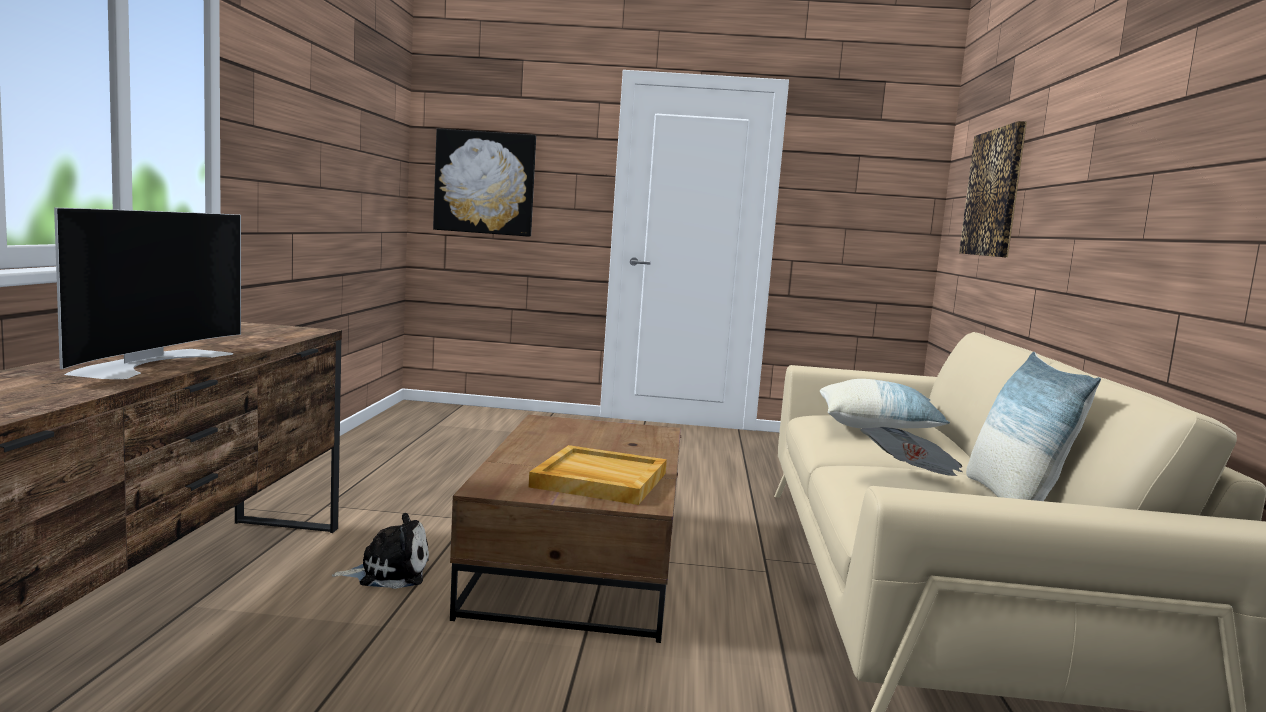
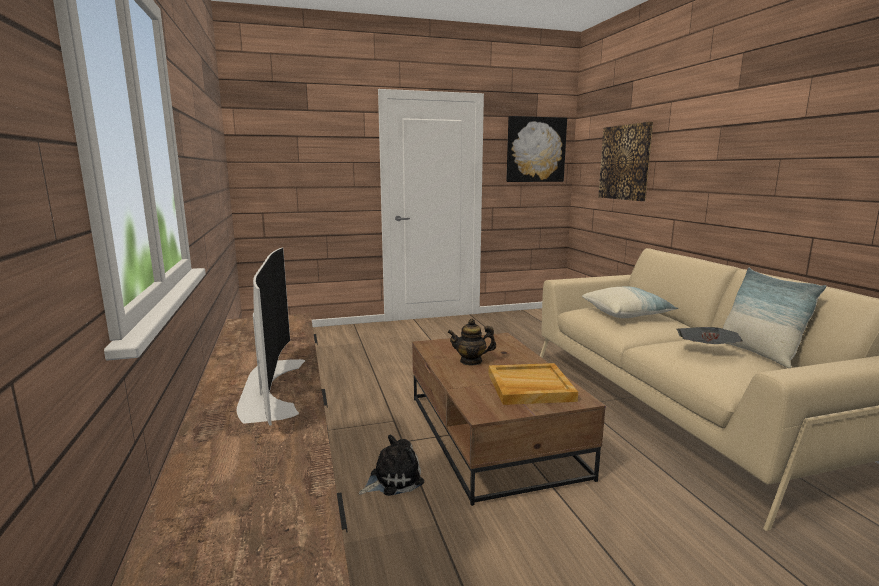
camera: 20 degrees left, 5 degrees up
(485, 183) = (288, 173): picture -> picture (535, 149)
(569, 444) = (471, 361): none -> teapot

